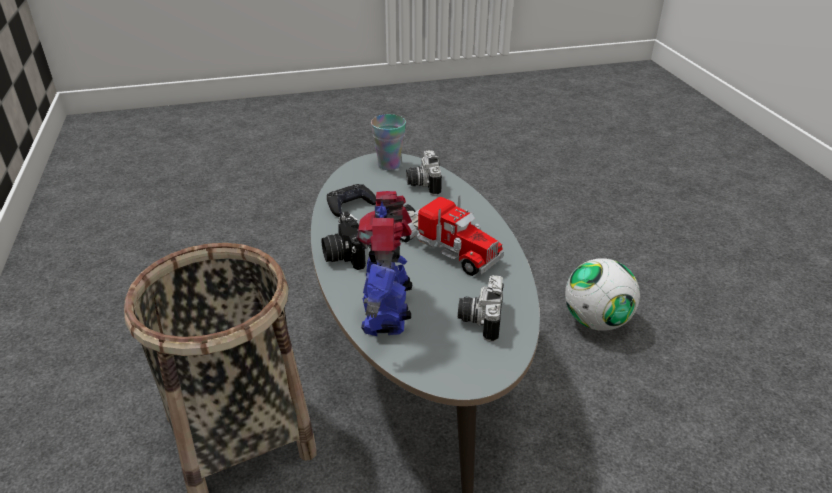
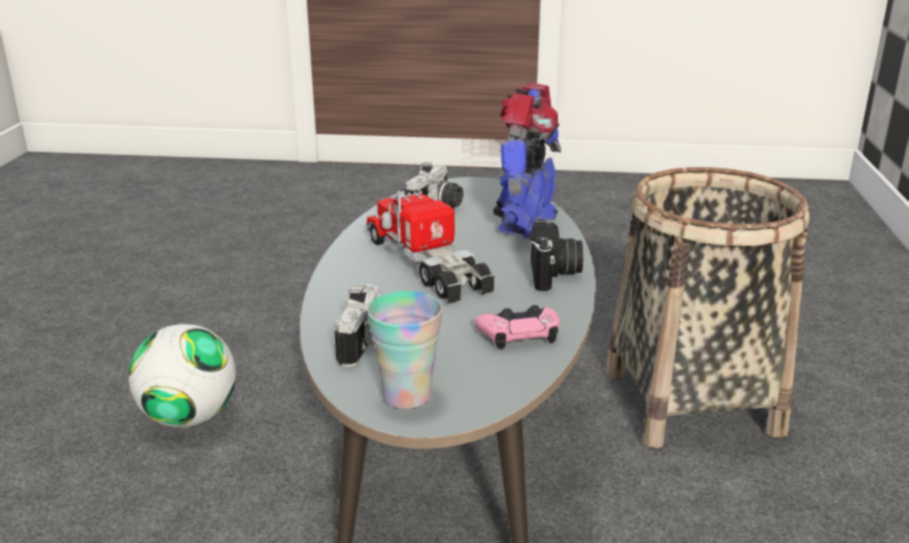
camera: 160 degrees left, 10 degrees down
(350, 205) = (519, 334): black game controller -> pink game controller

